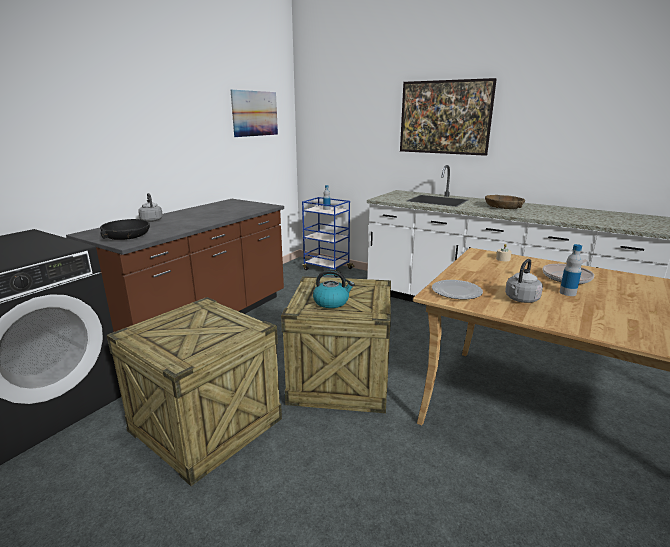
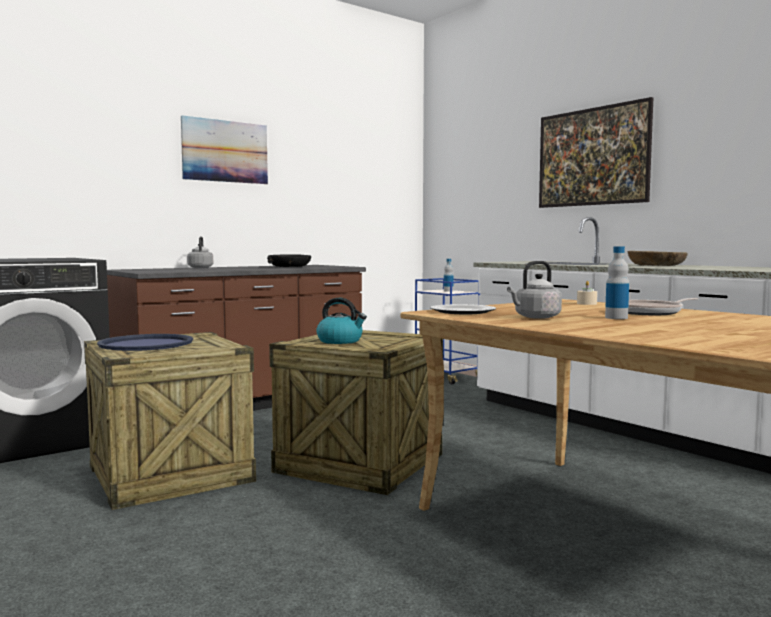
camera: 20 degrees right, 15 degrees down
(127, 236) = (157, 270): black bowl -> black bowl (289, 266)
(176, 333) = (146, 344): none -> blue tray
(255, 113) = (361, 168): picture -> picture (225, 151)

